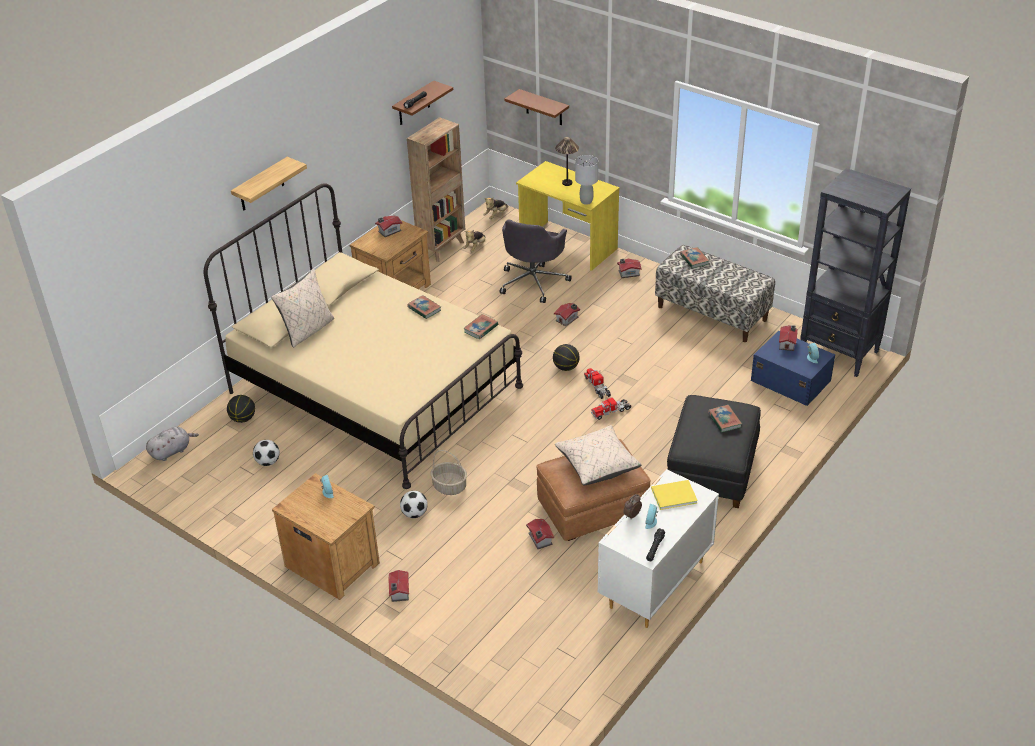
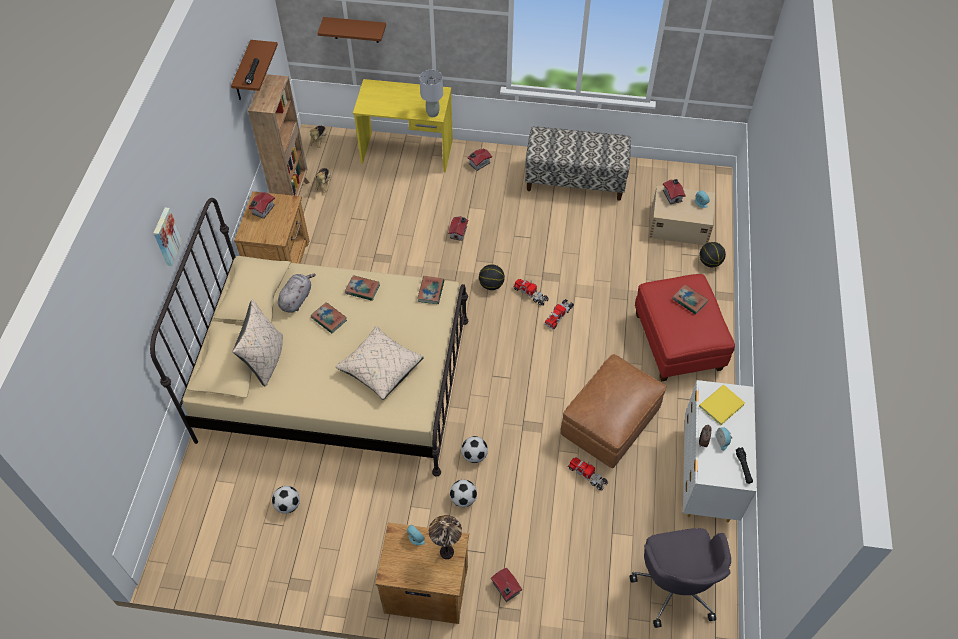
camera: 30 degrees left, 15 degrees up
(172, 451) = (181, 536): grey plush toy -> grey plush toy (296, 299)
(243, 419) = (228, 467): basketball -> basketball (709, 262)
(261, 185) = (165, 236): shelf -> picture
(449, 486) = (474, 455): basket -> football
(533, 281) = (402, 203): grey office chair -> grey office chair (675, 585)
(539, 540) = (587, 475): toy house -> toy truck
(567, 183) = (401, 98): table lamp -> table lamp (446, 552)
(597, 464) = (617, 391): beige pillow -> beige pillow (380, 369)
(694, 259) = (553, 139): book -> book (329, 319)
(712, 472) = (678, 343): black ottoman -> red ottoman
(790, 380) = (678, 225): blue storage box -> beige storage box
(839, 353) = (698, 183): black bookcase -> none

